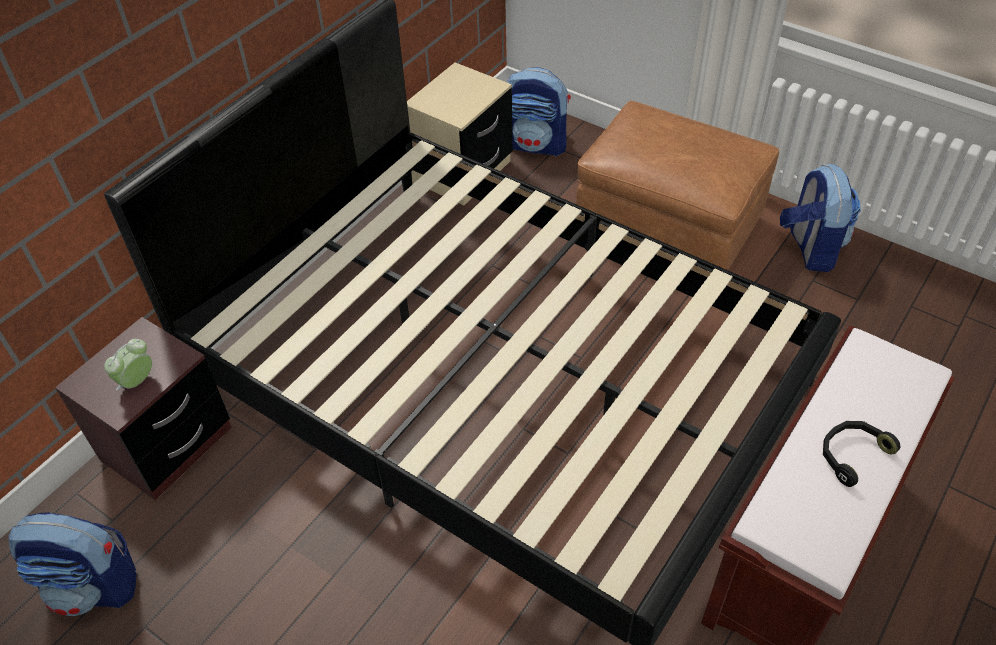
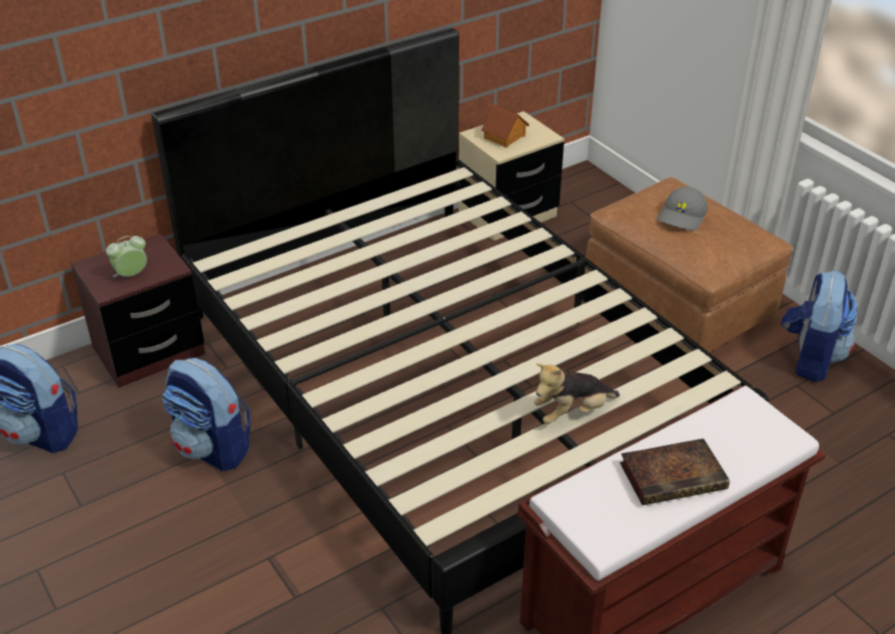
camera: 20 degrees right, 10 degrees down
(452, 97) = (505, 137): none -> toy house
(536, 144) = (589, 209): backpack -> backpack (213, 448)
(671, 145) = (682, 217): none -> grey cap
(677, 395) = (572, 413): none -> plush toy
(851, 454) = (674, 475): black headphones -> book

